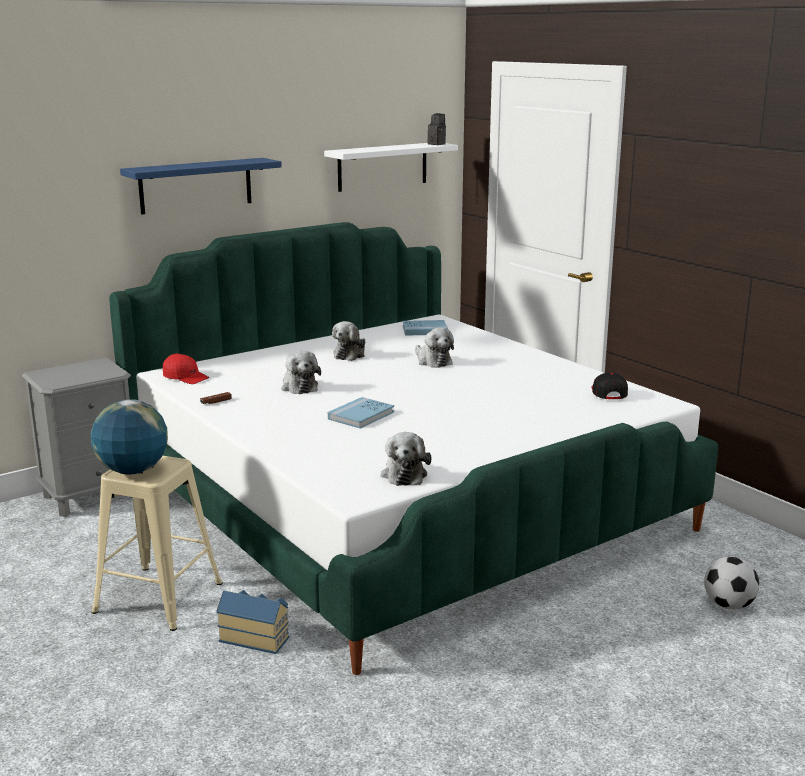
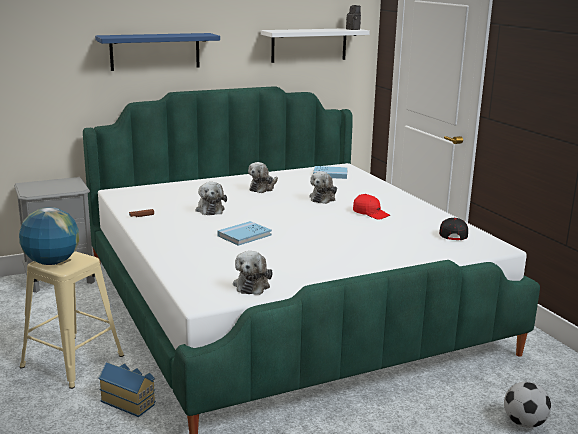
camera: 10 degrees right, 0 degrees up
(185, 377) = (131, 195): red cap -> red cap (370, 213)
(432, 361) = (323, 198): plush toy -> plush toy turned 45 degrees clockwise

